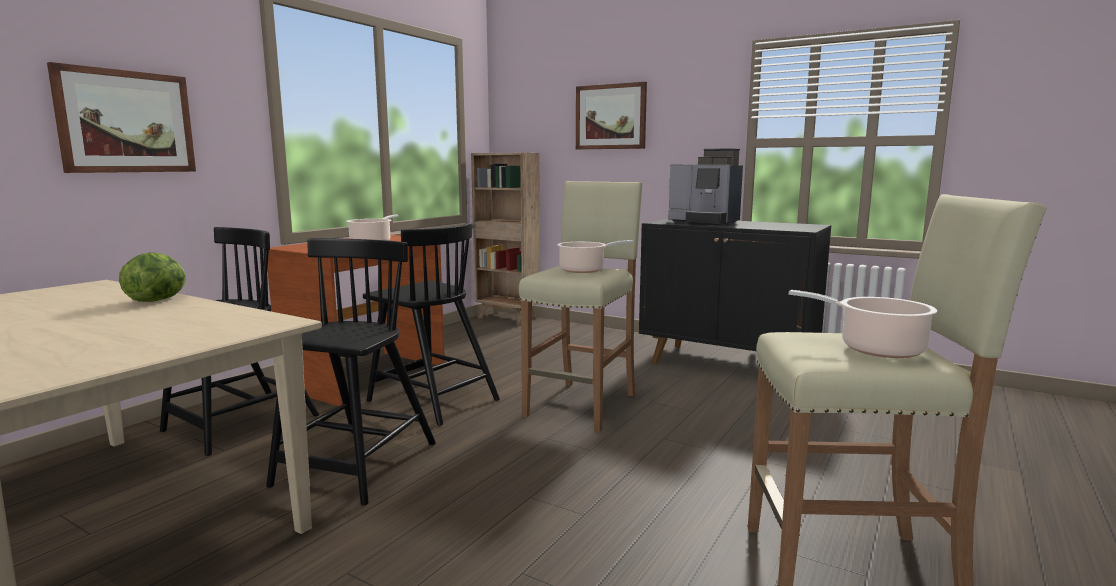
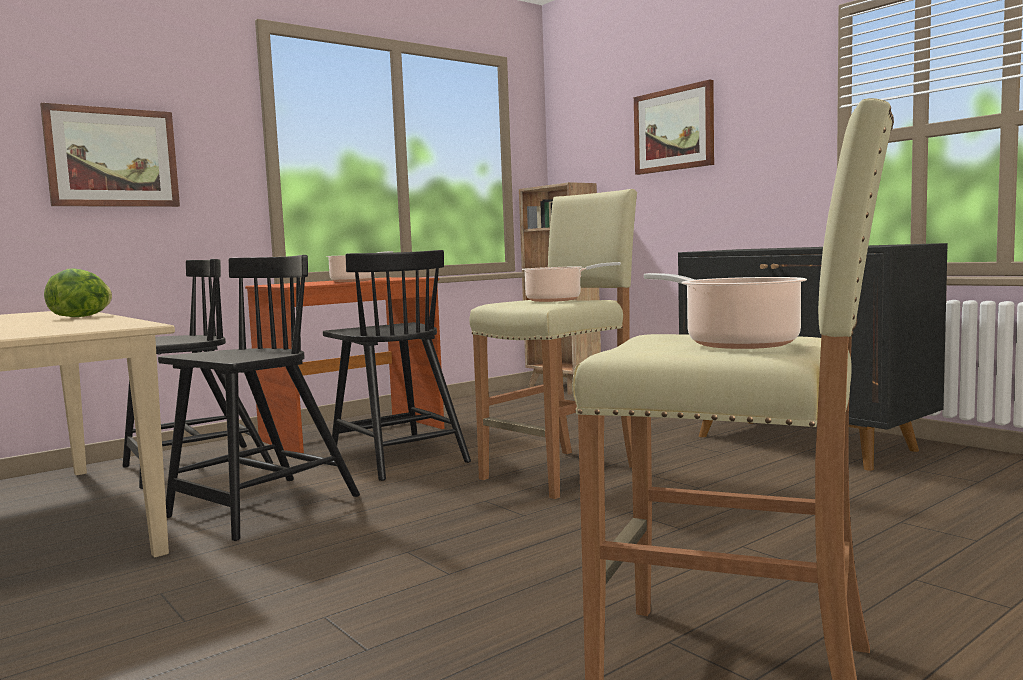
camera: 20 degrees right, 5 degrees down
(704, 222) = (764, 248): coffee machine -> none

